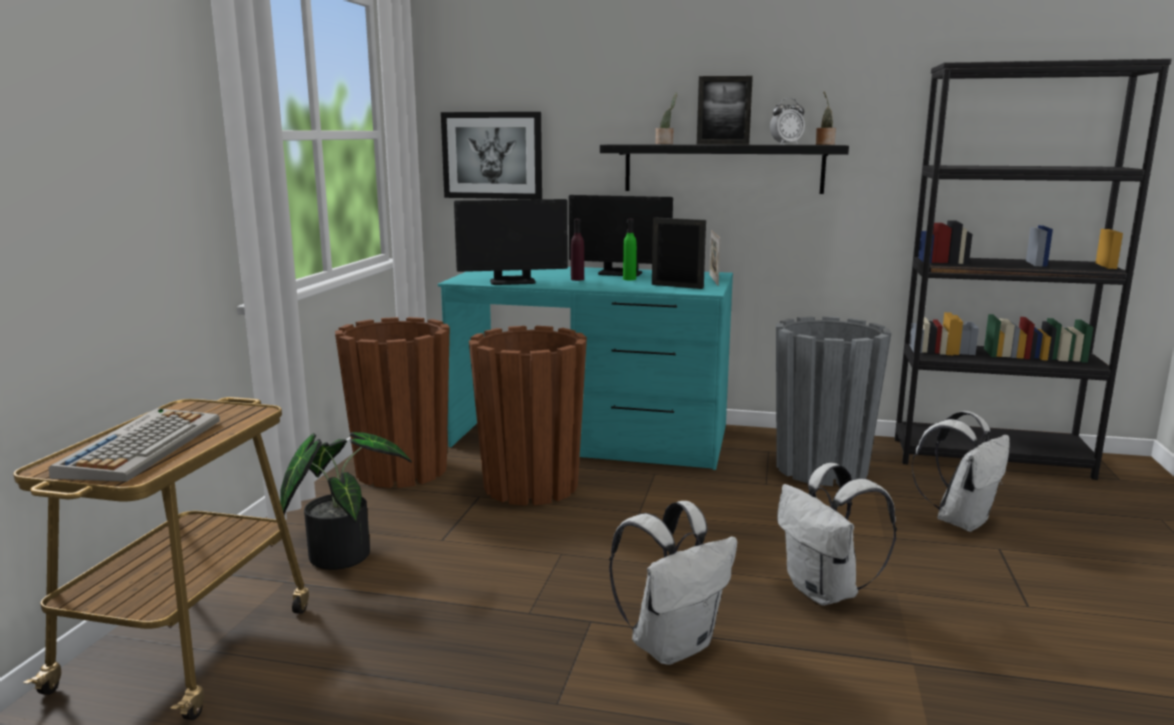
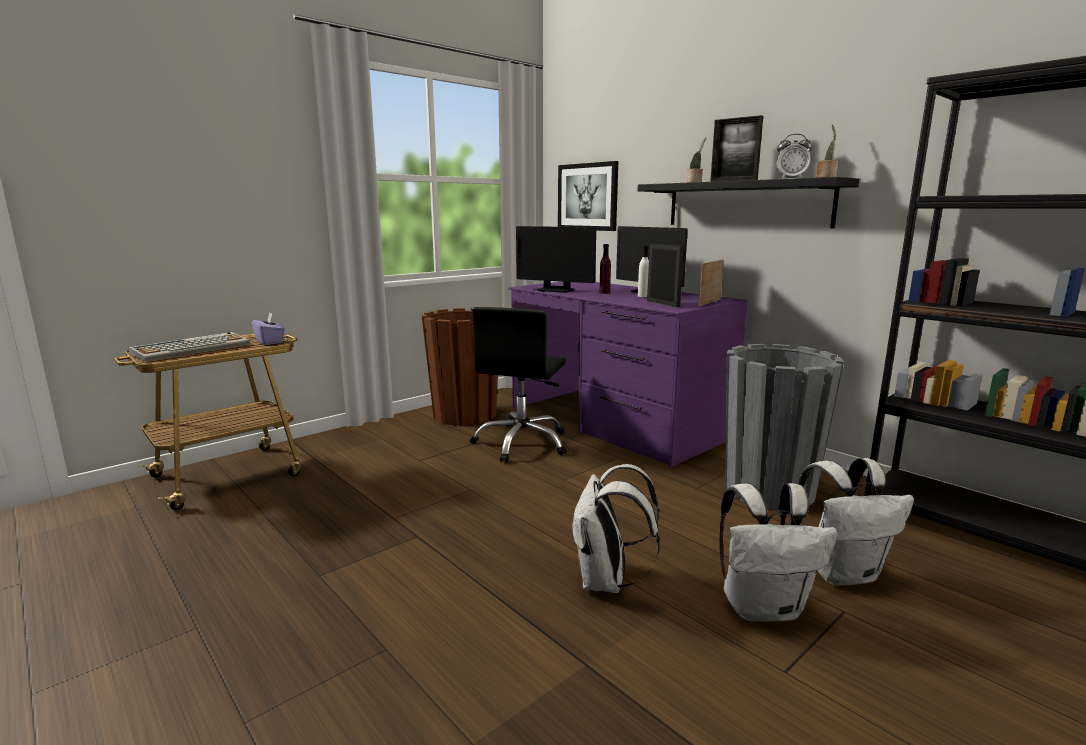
camera: 35 degrees right, 0 degrees up
(241, 412) = (270, 341): none -> purple tissue box
(342, 552) = (362, 451): potted plant -> none
(530, 486) = (522, 443): brown planter -> black office chair
(591, 436) = (615, 422): turquoise desk -> purple desk
(629, 279) = (643, 296): green bottle -> white bottle
(672, 645) = (438, 571): white backpack -> white backpack (763, 607)

